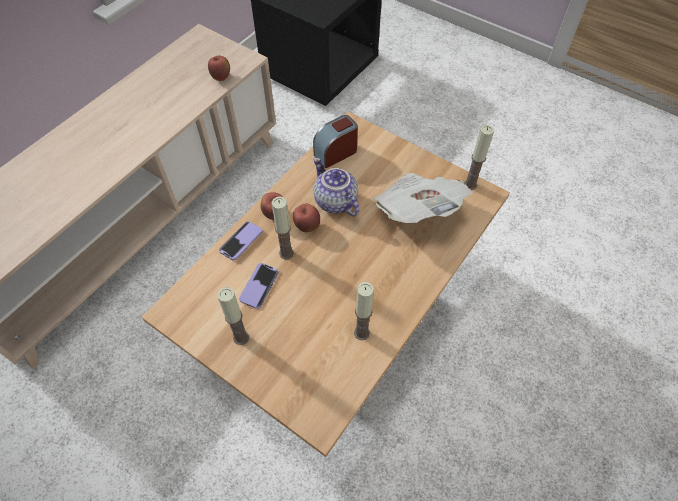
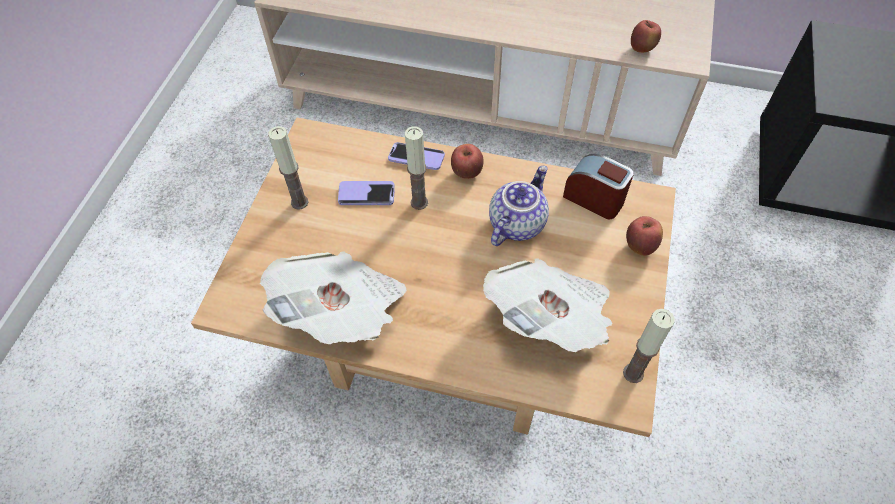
camera: 70 degrees right, 0 degrees up
(307, 226) = (465, 209): apple -> apple (640, 246)
(361, 333) = (342, 311): candle -> newspaper

